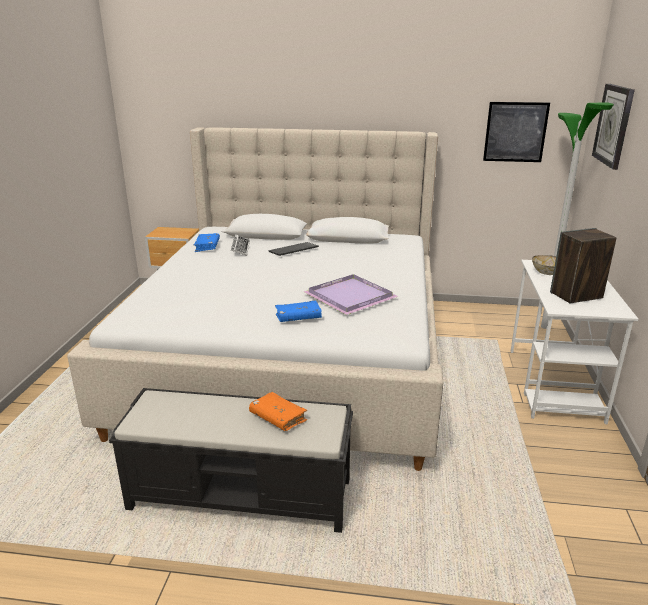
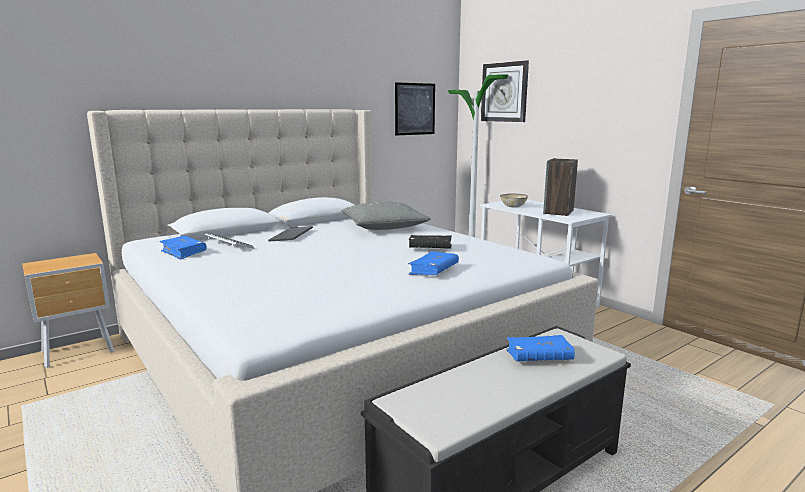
camera: 45 degrees left, 10 degrees down
(278, 418) = (539, 357): orange book -> blue book
(350, 296) = (430, 248): purple tray -> black book
(374, 261) = (384, 227): none -> grey pillow

